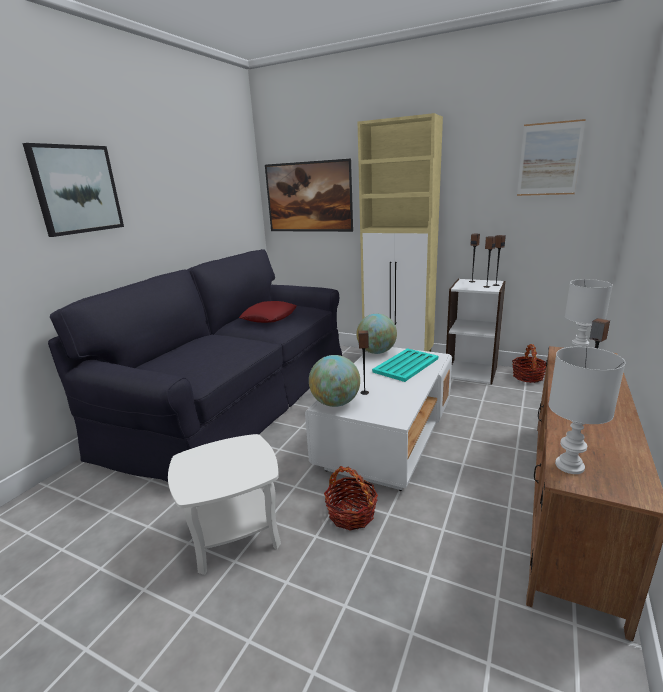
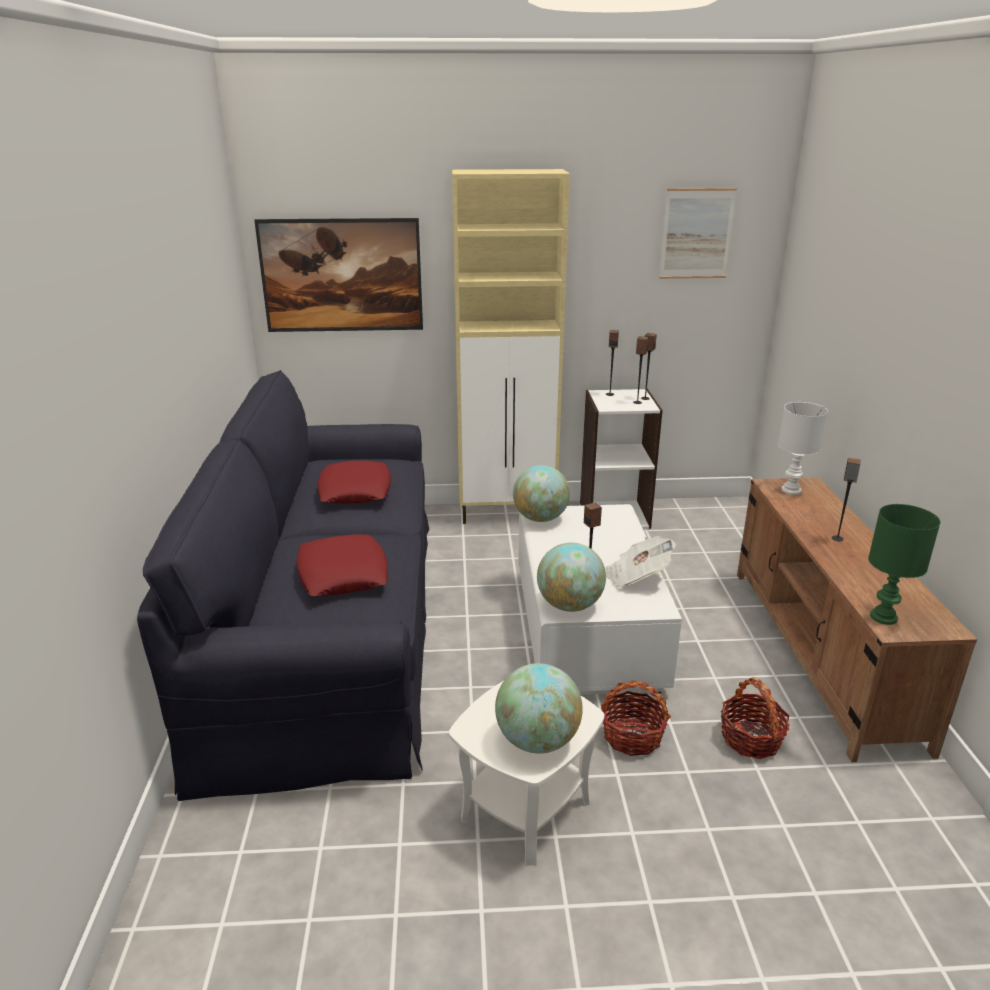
camera: 30 degrees left, 5 degrees up
(76, 189) = (117, 342): picture -> none
(206, 353) = (342, 574): none -> red pillow
(213, 478) = (537, 741): none -> globe
(402, 396) = (636, 577): none -> newspaper
(405, 365) = (596, 532): turquoise tray -> none
(528, 377) = (682, 509): basket -> basket (751, 739)
(568, 465) = (882, 617): white table lamp -> green table lamp

